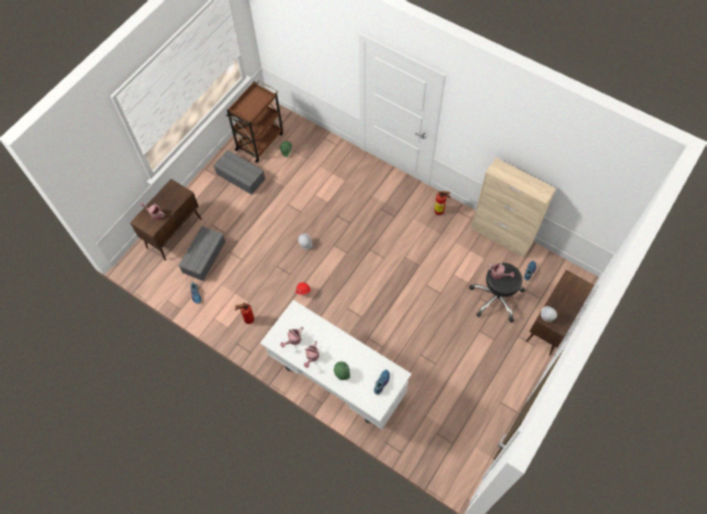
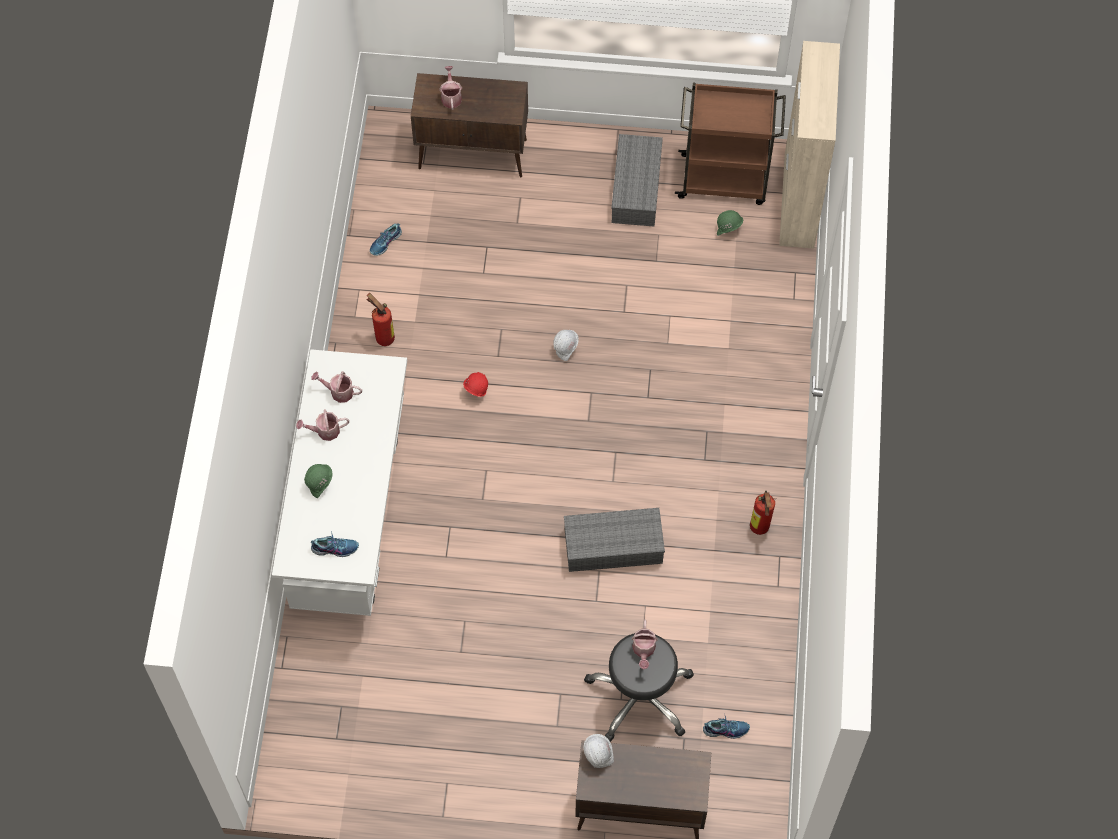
camera: 60 degrees right, 0 degrees up
(204, 256) = (457, 217): grey storage box -> grey storage box (614, 545)
(501, 236) = (771, 653): beige cabinet -> beige cabinet (798, 201)

